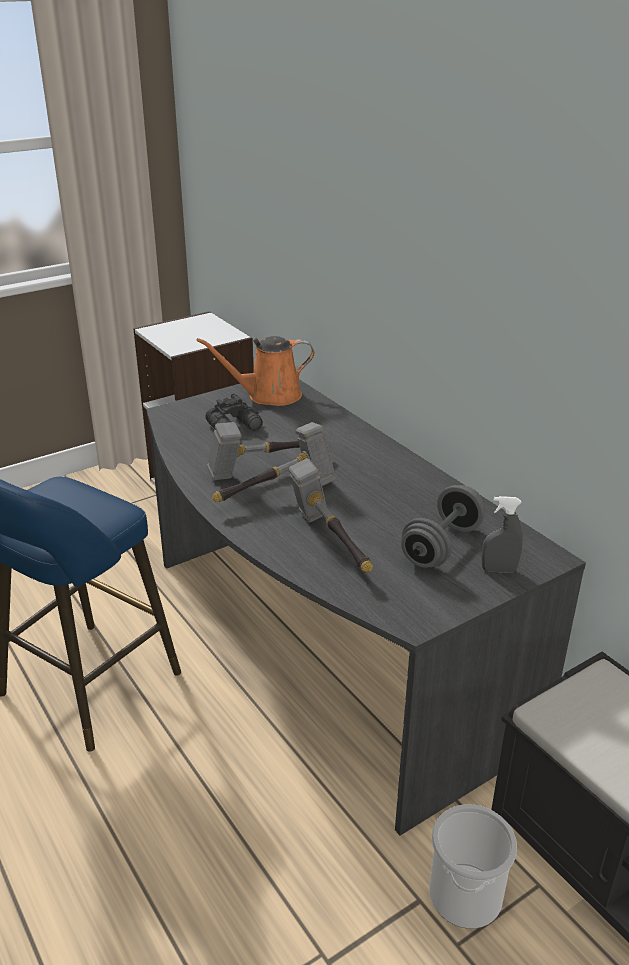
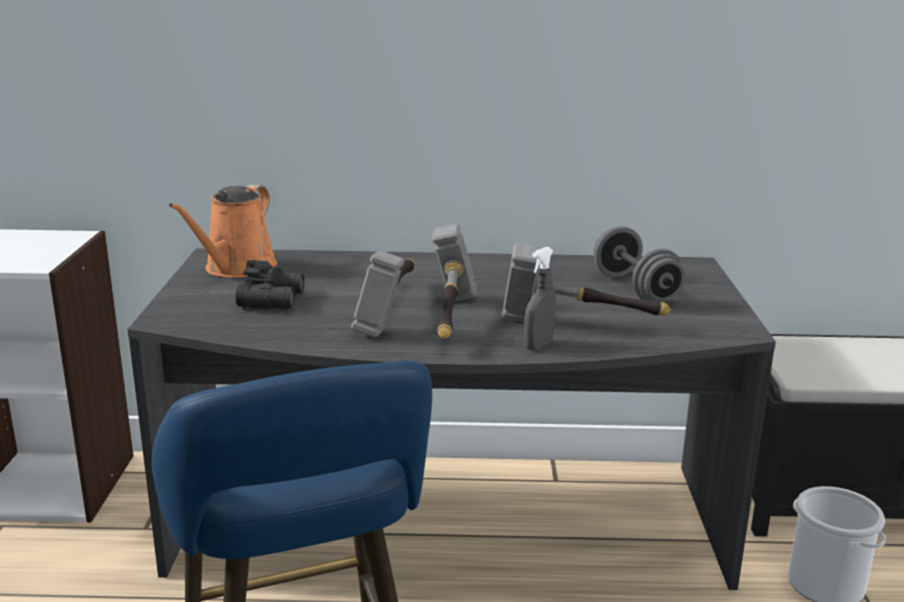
camera: 55 degrees left, 10 degrees down
(498, 570) = (694, 283): grey spray bottle -> grey spray bottle (538, 345)

